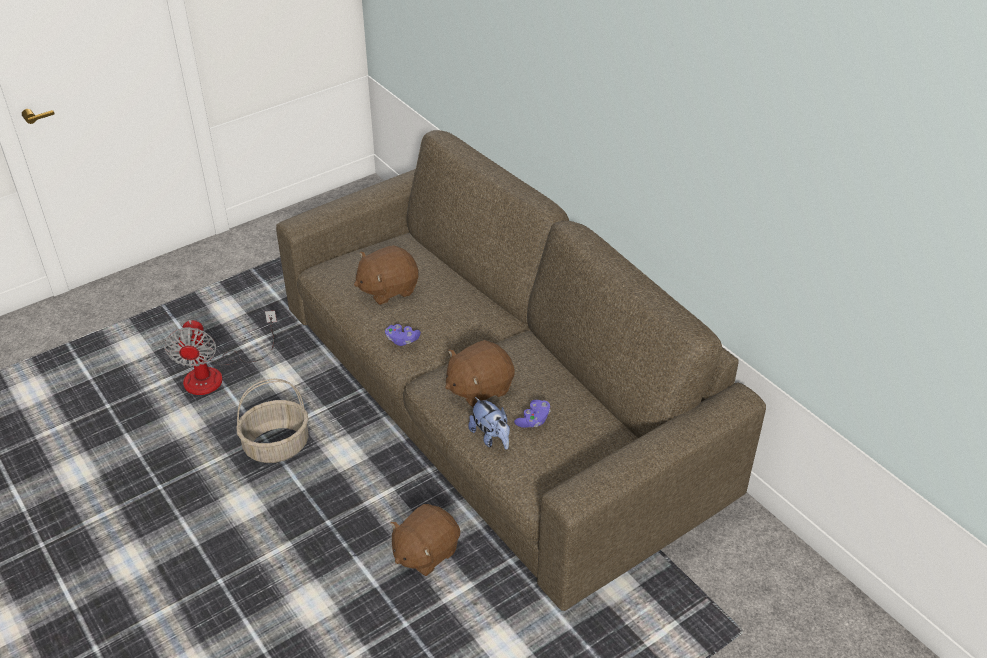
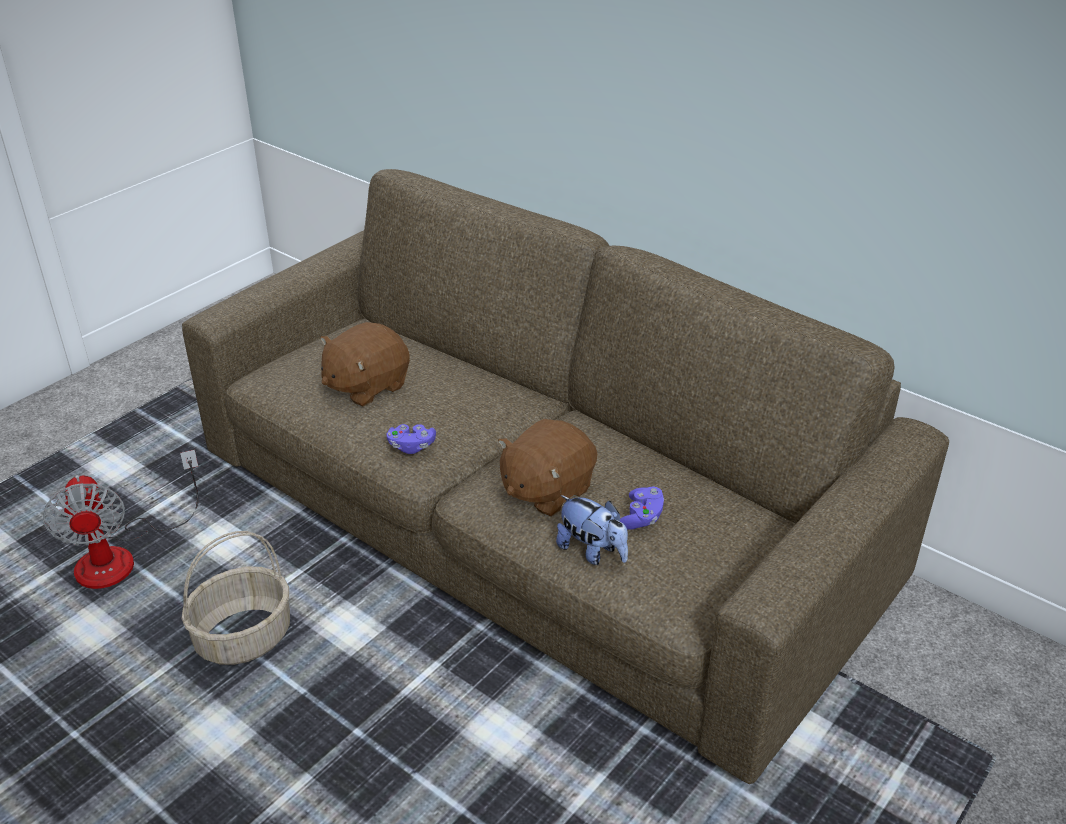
camera: 15 degrees left, 5 degrees down
(425, 552) = (517, 744): brown plush toy -> none

